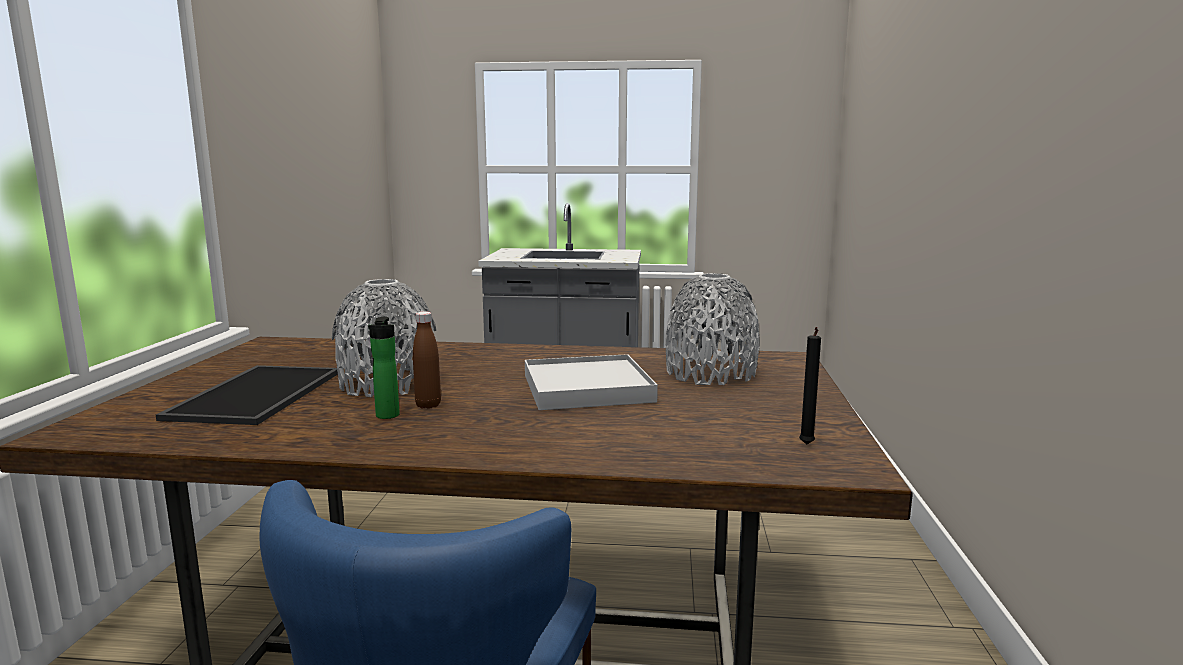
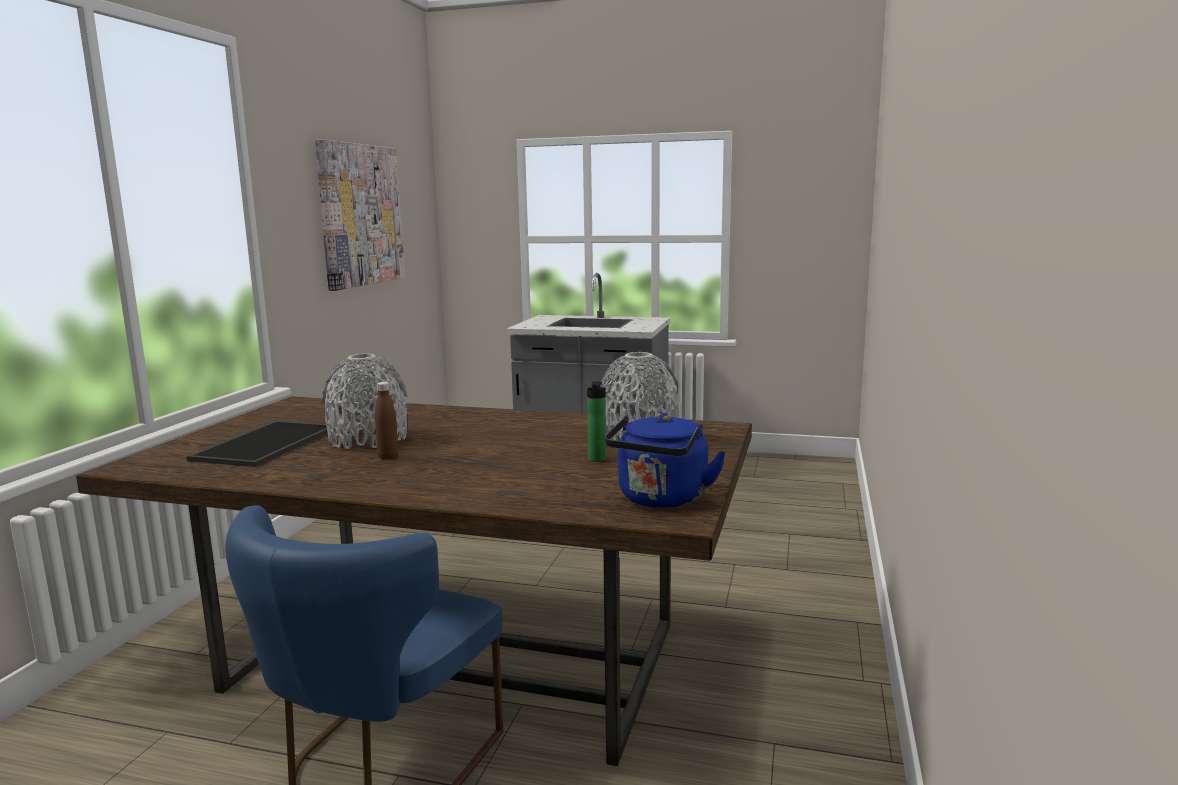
camera: 10 degrees right, 0 degrees up
(314, 134) = (360, 215): none -> picture
(386, 416) = (351, 464): bottle -> bottle (596, 460)
(587, 388) = (523, 448): white tray -> none
(806, 445) = (661, 500): black candle -> blue kettle

